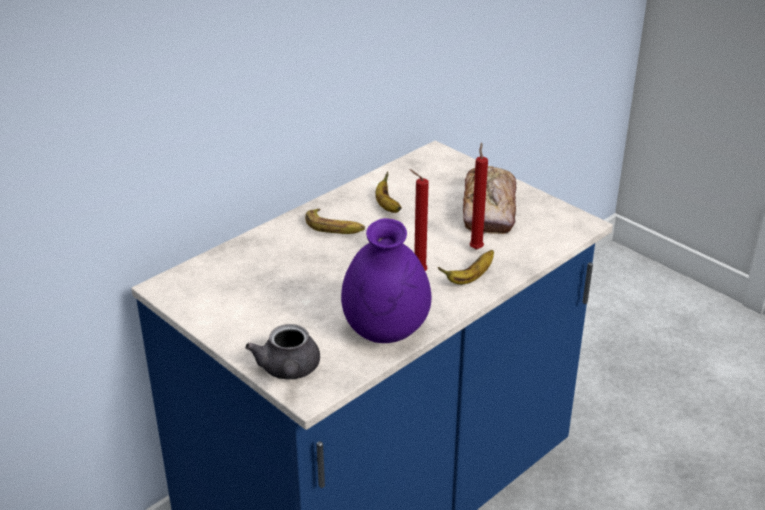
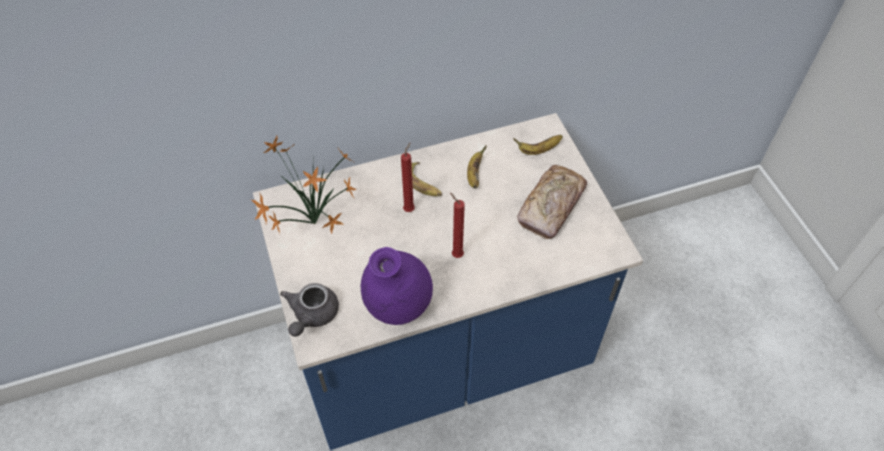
camera: 25 degrees right, 20 degrees up
(228, 294) = (311, 224): none -> potted plant
(470, 278) = (492, 275): banana -> banana (538, 150)
(476, 248) = (516, 245): red candle -> red candle (410, 209)

